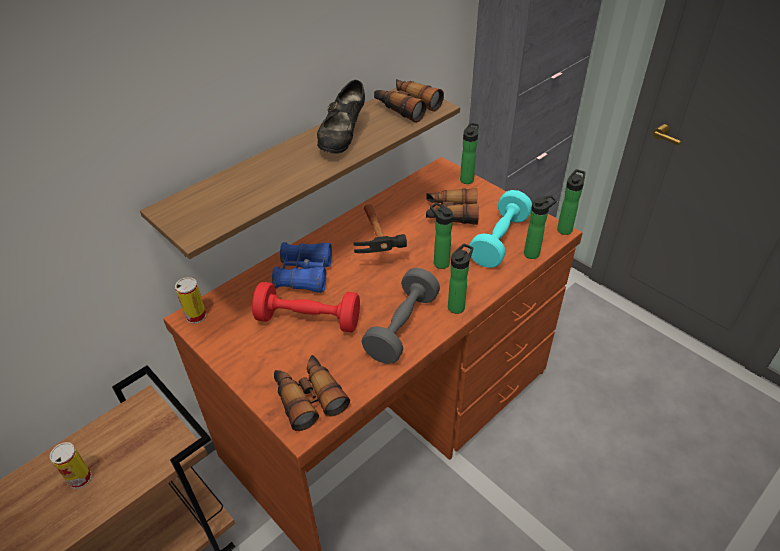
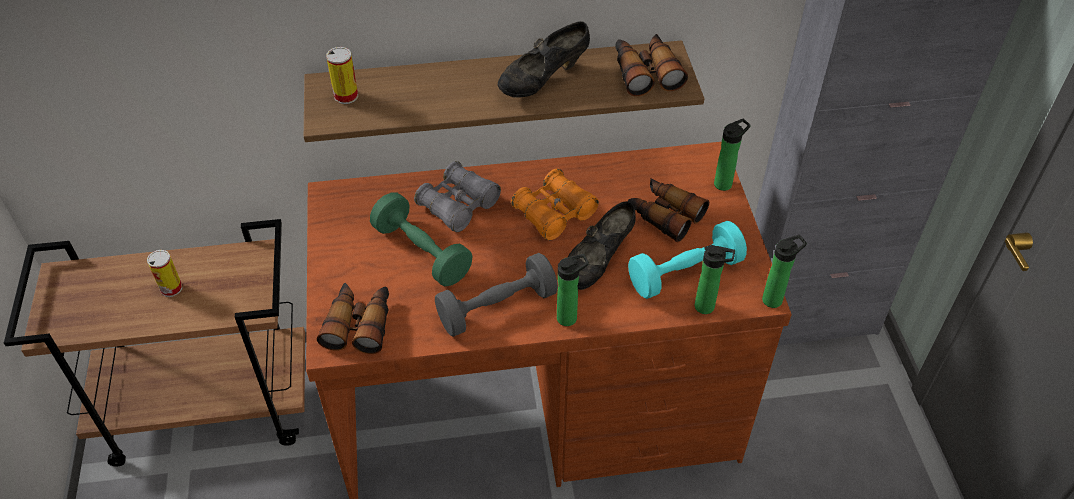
camera: 35 degrees right, 5 degrees up
(196, 316) = (334, 195): can -> can (346, 96)
(304, 275) = (458, 205): blue binoculars -> grey binoculars
(308, 320) = (422, 252): red dumbbell -> green dumbbell
(379, 247) = (554, 213): hammer -> orange binoculars
(439, 262) = (598, 262): bottle -> black shoe

